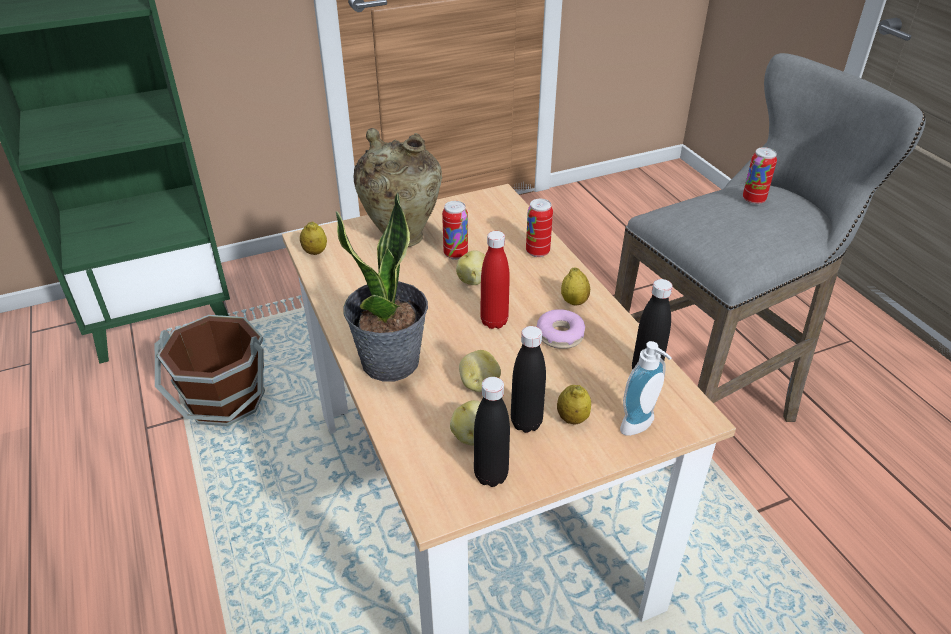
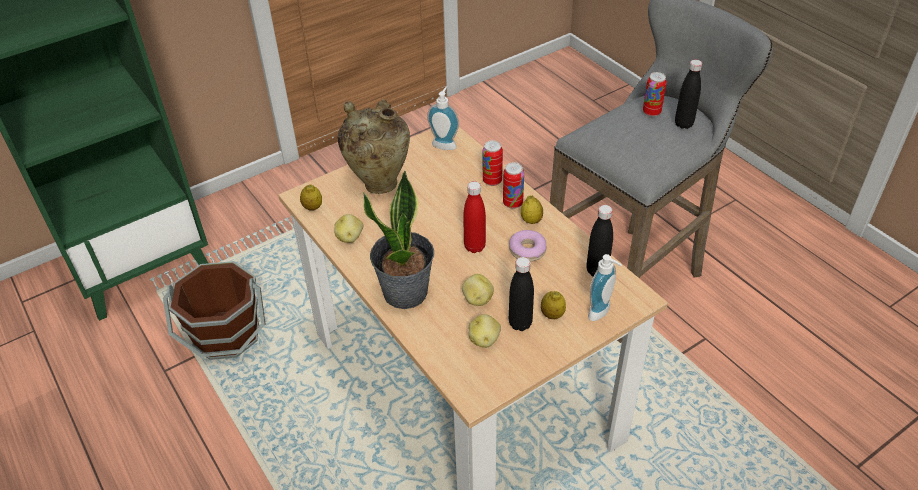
camera: 10 degrees left, 5 degrees up
(455, 254) = (427, 192): can -> can (512, 203)
(474, 280) = (449, 213): potato -> potato (350, 237)
(491, 475) = (505, 367): black bottle -> black bottle (683, 124)
(493, 206) = (445, 144): none -> soap dispenser

